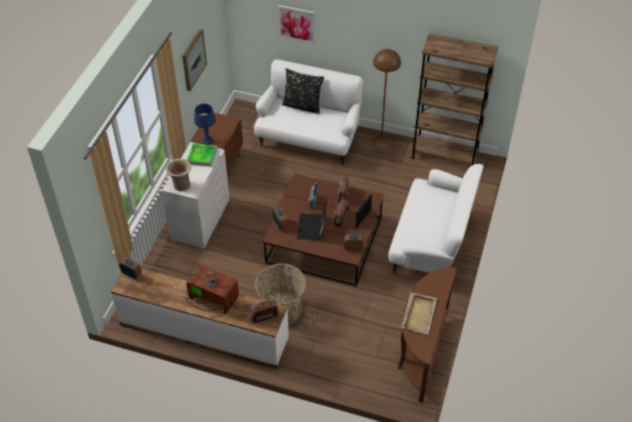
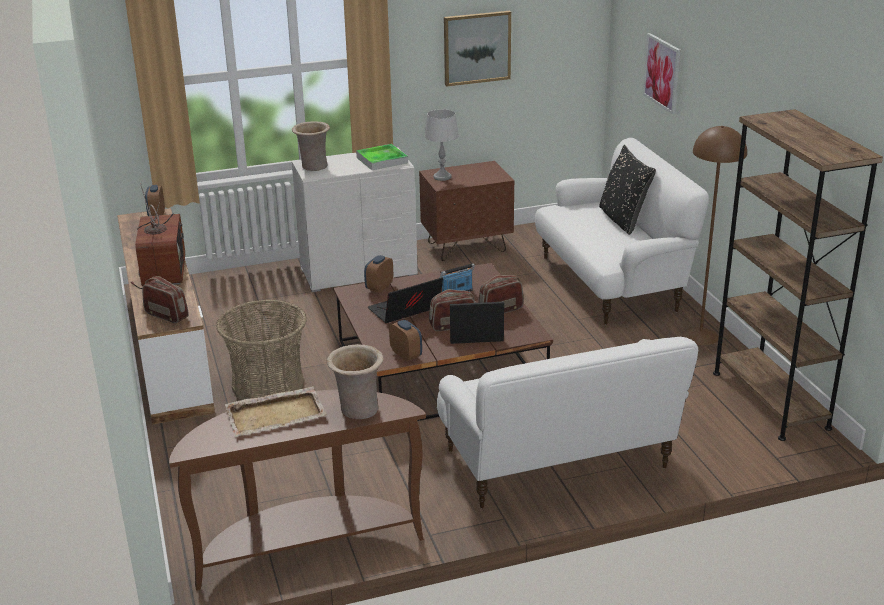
camera: 55 degrees right, 20 degrees down
(207, 140) = (442, 177): blue table lamp -> grey table lamp
(437, 287) = (357, 410): none -> beige vase

